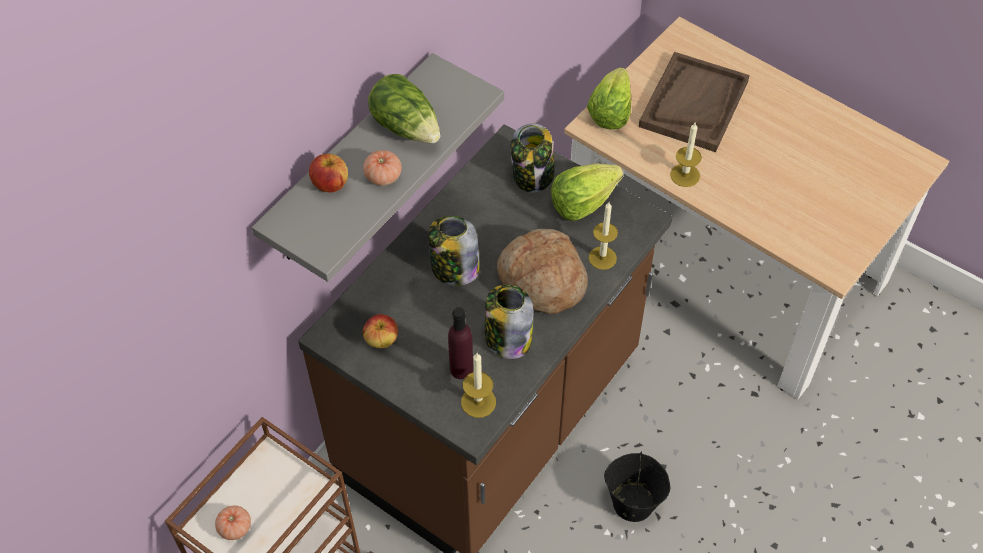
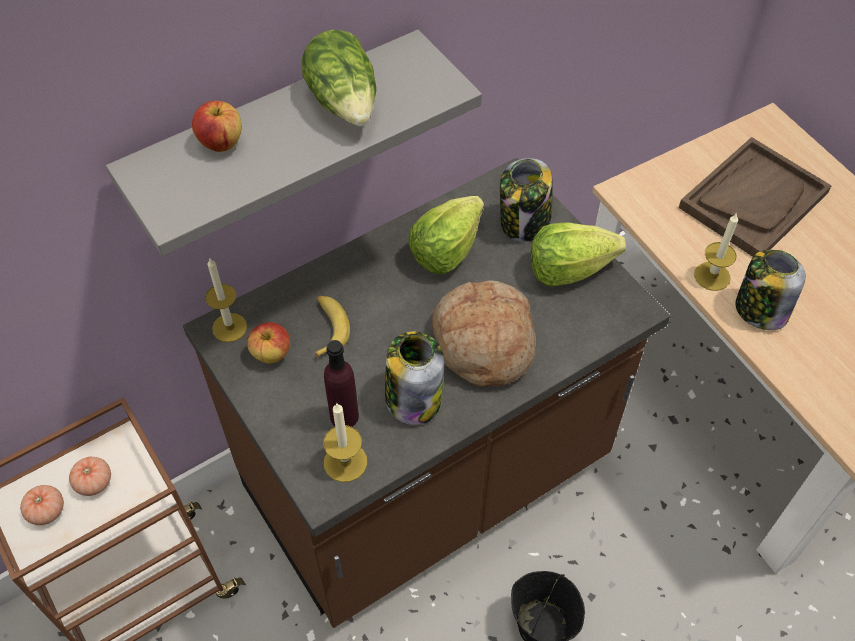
camera: 20 degrees right, 0 degrees up
(383, 176) = (287, 150): tomato -> tomato (94, 482)
(417, 306) = (328, 328): none -> banana
(454, 268) = (389, 298): jar -> jar (760, 310)
(602, 258) = (565, 339): candle -> candle (229, 327)
(610, 112) = (652, 183): lettuce -> lettuce (446, 250)

